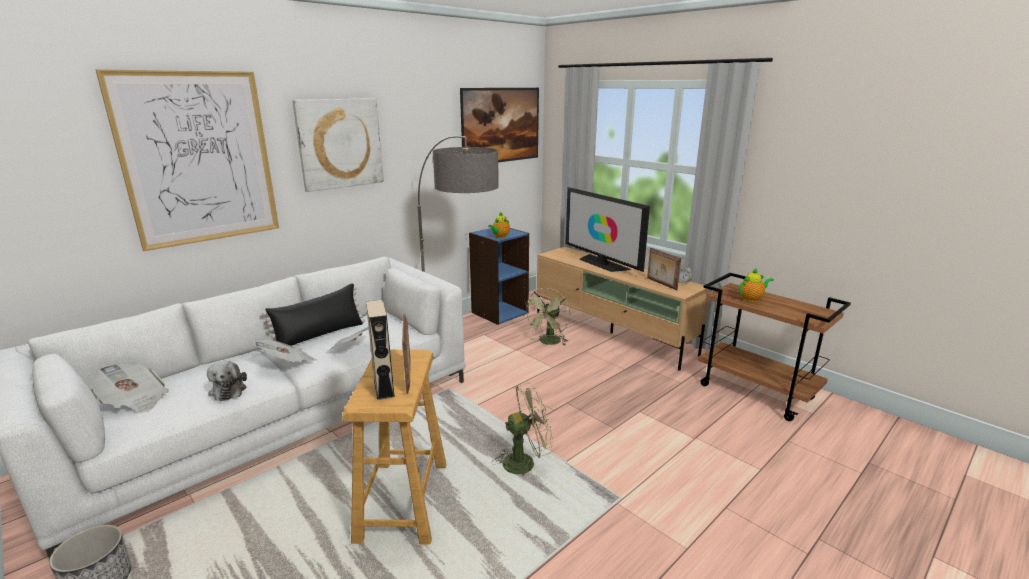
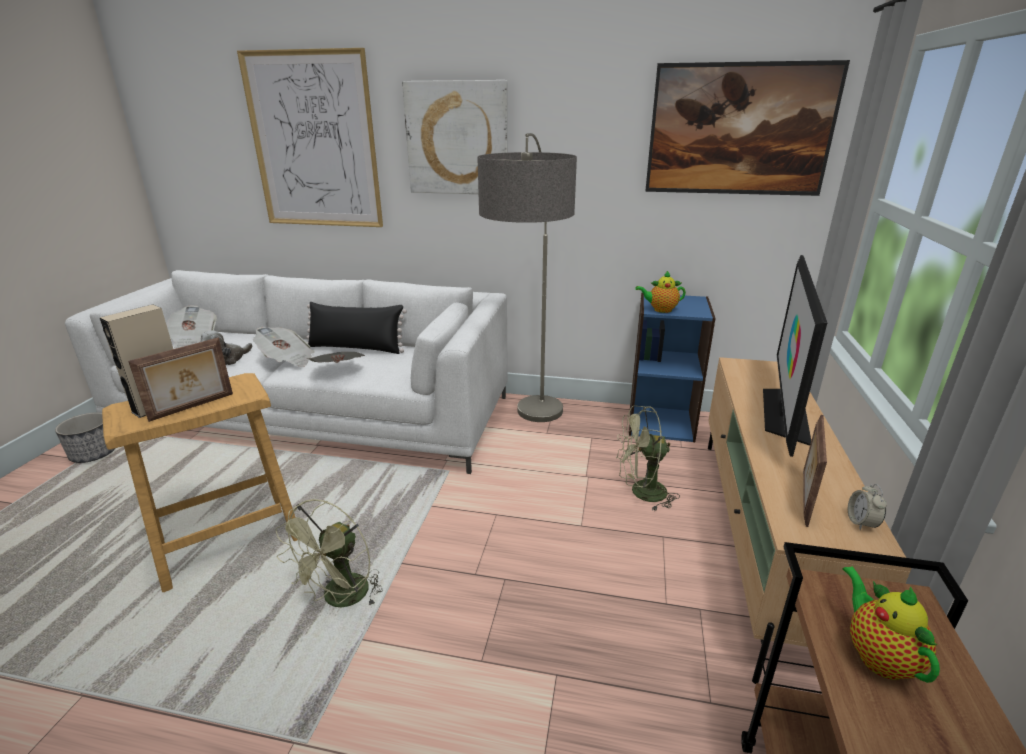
camera: 55 degrees right, 5 degrees up
(525, 461) = (341, 599): green fan -> green fan turned 75 degrees clockwise
(751, 299) = (877, 655): teapot -> teapot turned 135 degrees counterclockwise

